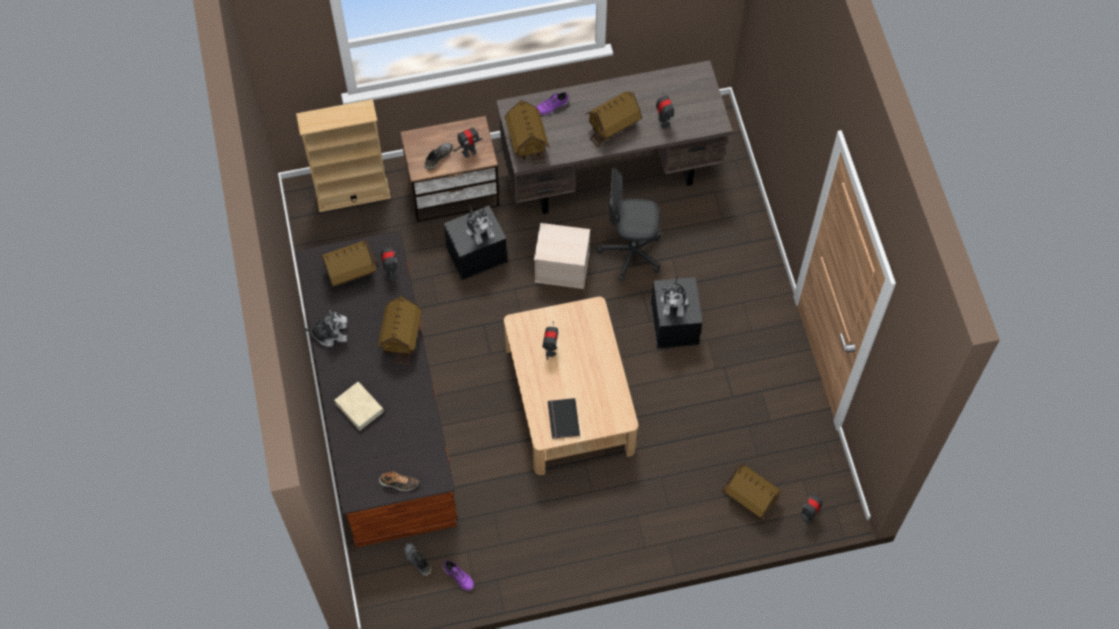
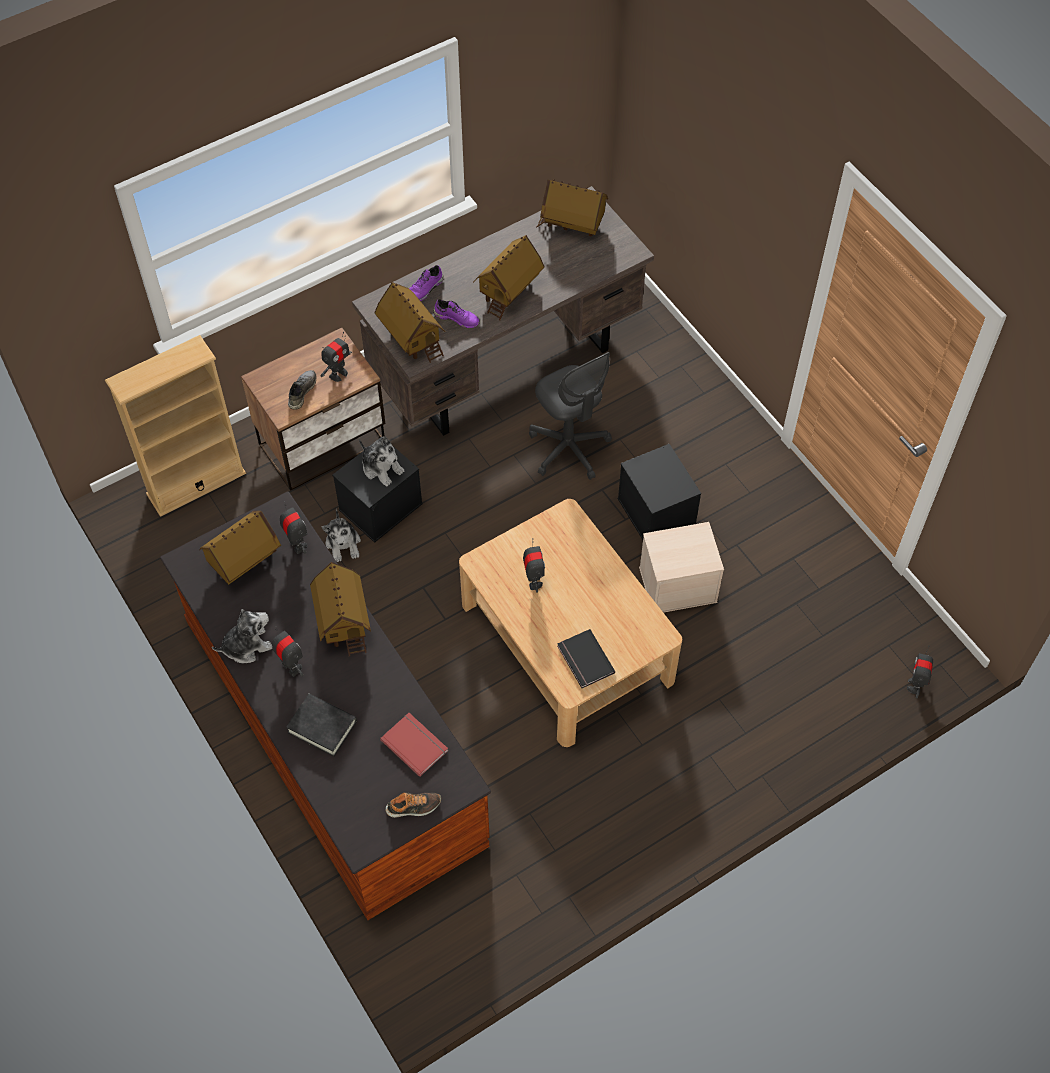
camera: 20 degrees left, 5 degrees down
(359, 407) = (322, 727): beige book -> black book
(416, 440) = (415, 744): none -> red book
(417, 560) = (456, 909): grey shoe -> none
(459, 576) = (518, 910): purple shoe -> purple shoe (457, 318)
(563, 267) = (493, 489): beige storage box -> beige storage box (678, 584)
(631, 253) = (569, 448): grey office chair -> grey office chair turned 105 degrees counterclockwise
(663, 122) = (568, 269): toy robot -> toy robot (291, 667)
(674, 302) = (657, 480): plush toy -> plush toy (343, 544)
(750, 498) = (836, 688): toy house -> toy house (572, 225)

